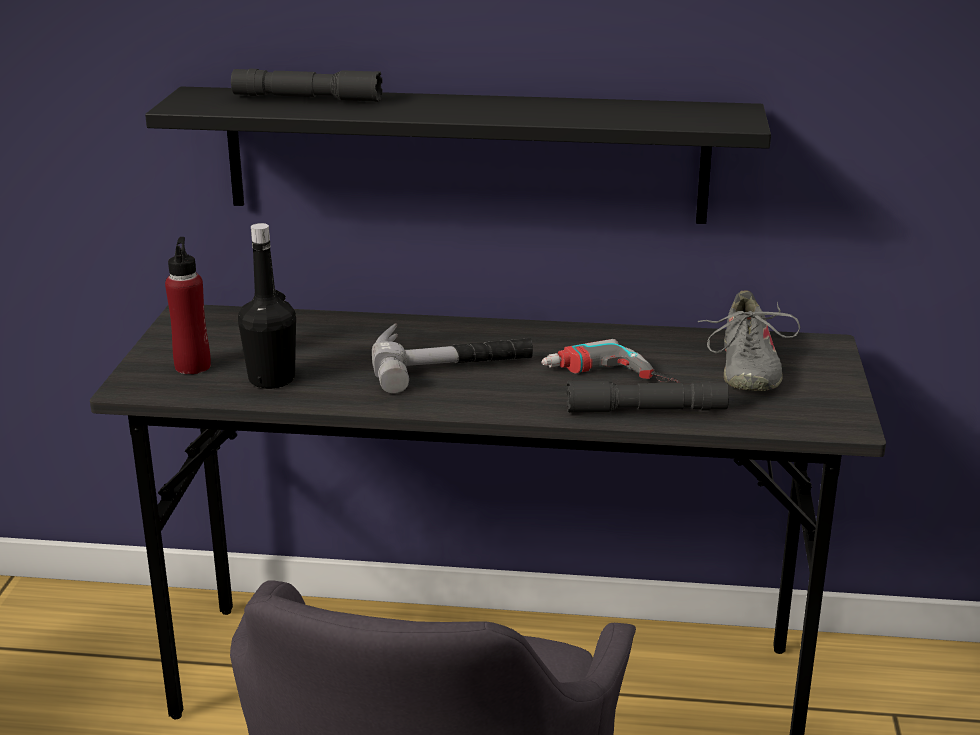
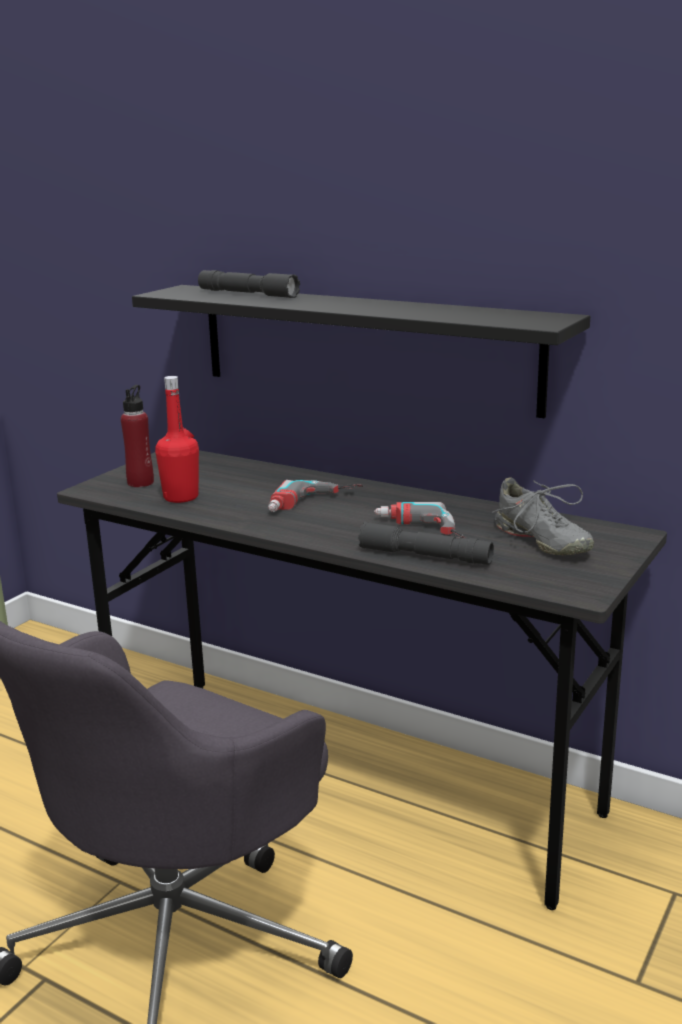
camera: 25 degrees right, 5 degrees down
(271, 379) = (181, 497): black bottle -> red bottle
(450, 362) = (315, 504): hammer -> power drill
(745, 369) = (541, 541): grey shoe -> grey shoe turned 60 degrees counterclockwise

